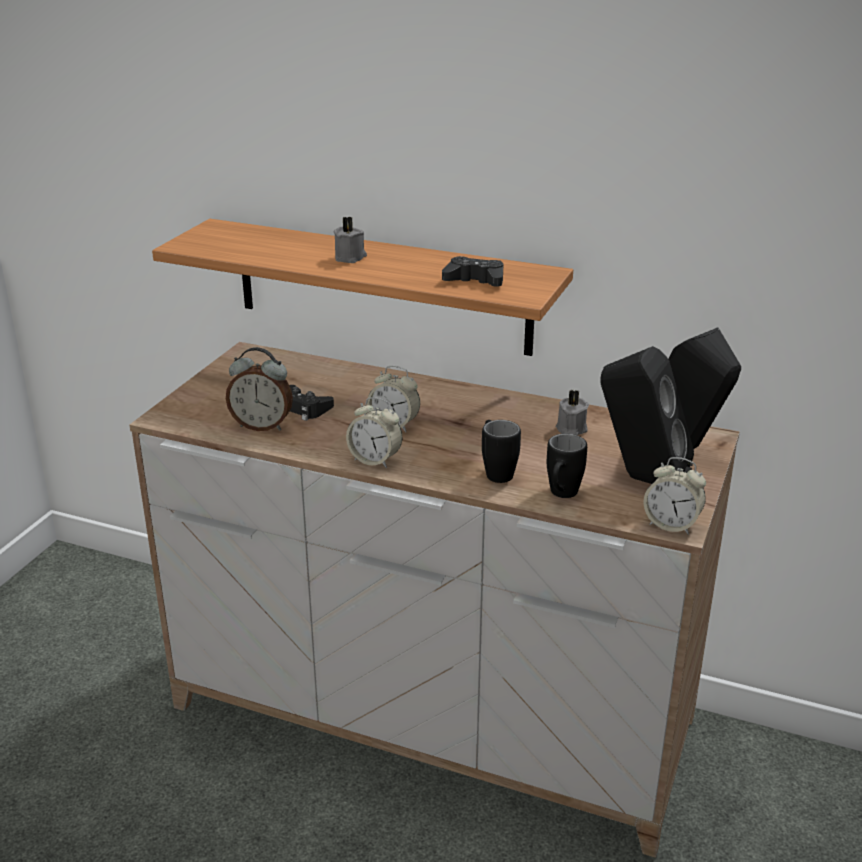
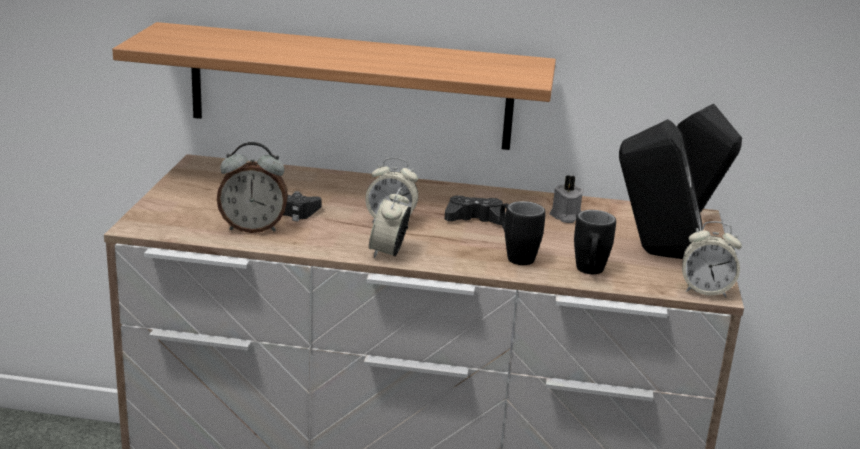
camera: 15 degrees left, 5 degrees down
(351, 257) = (332, 52): grey candle -> none
(375, 460) = (388, 252): alarm clock -> alarm clock turned 90 degrees clockwise
(475, 280) = (470, 68): black game controller -> black game controller (475, 219)

